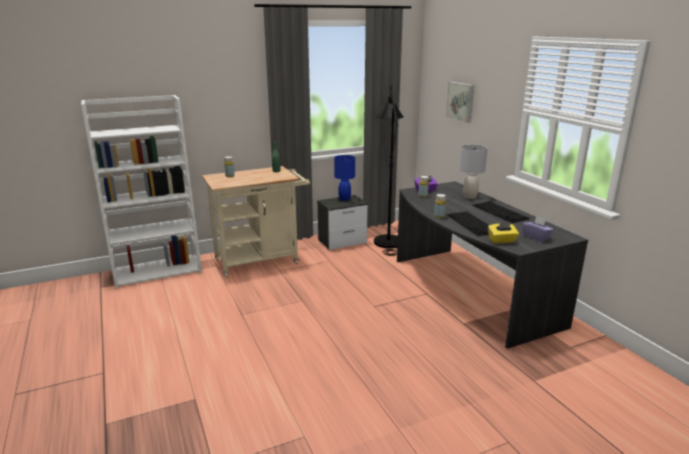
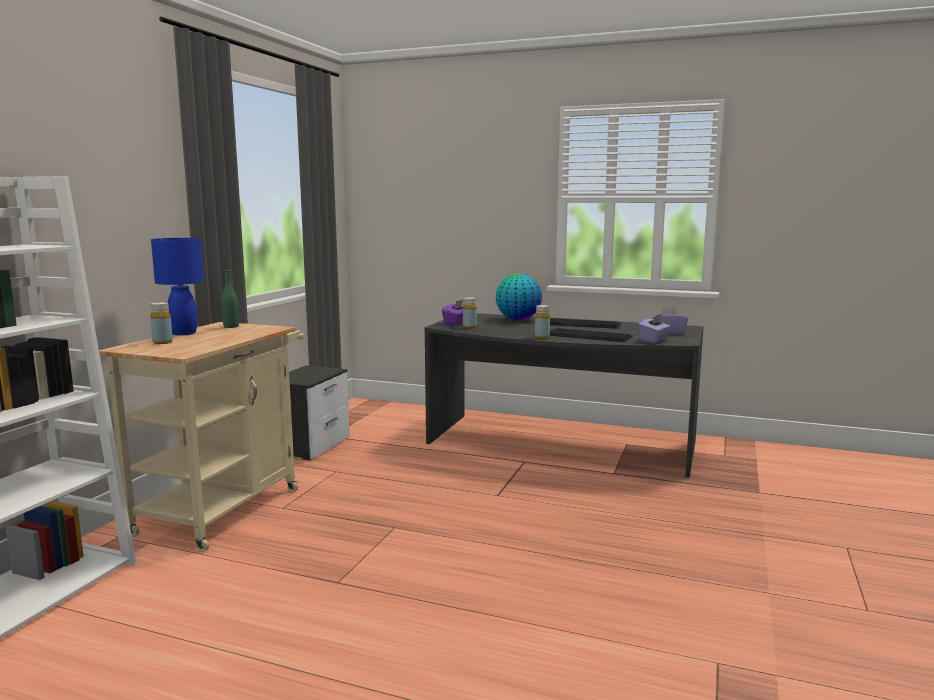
camera: 45 degrees left, 10 degrees down
(344, 199) = (303, 371): blue table lamp -> blue table lamp (183, 333)
(387, 239) = (366, 425): black floor lamp -> none
(461, 101) = (439, 204): picture -> none
(469, 197) = (518, 319): grey table lamp -> globe
(502, 241) = (654, 340): yellow tissue box -> purple tissue box

